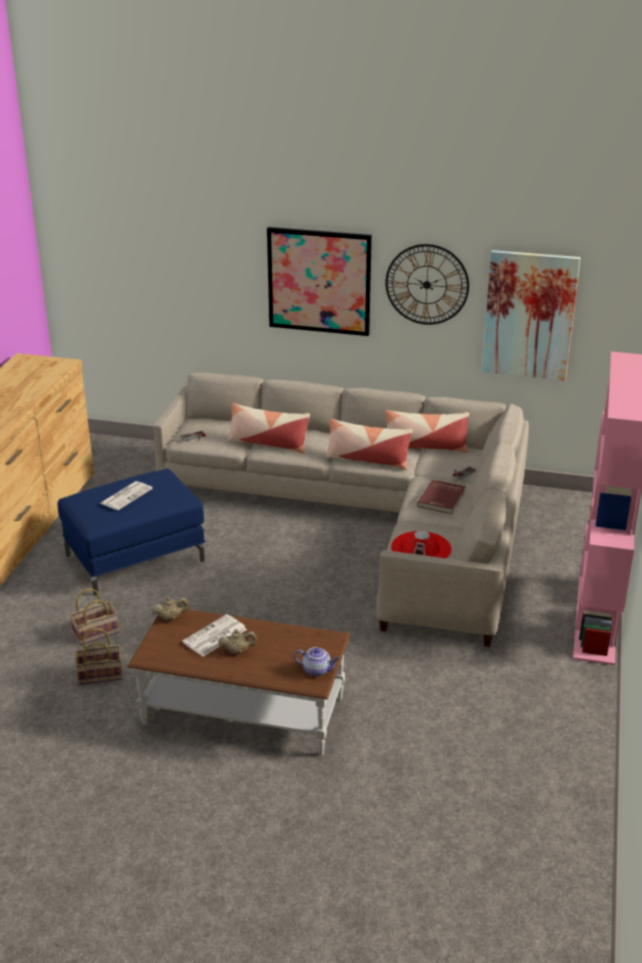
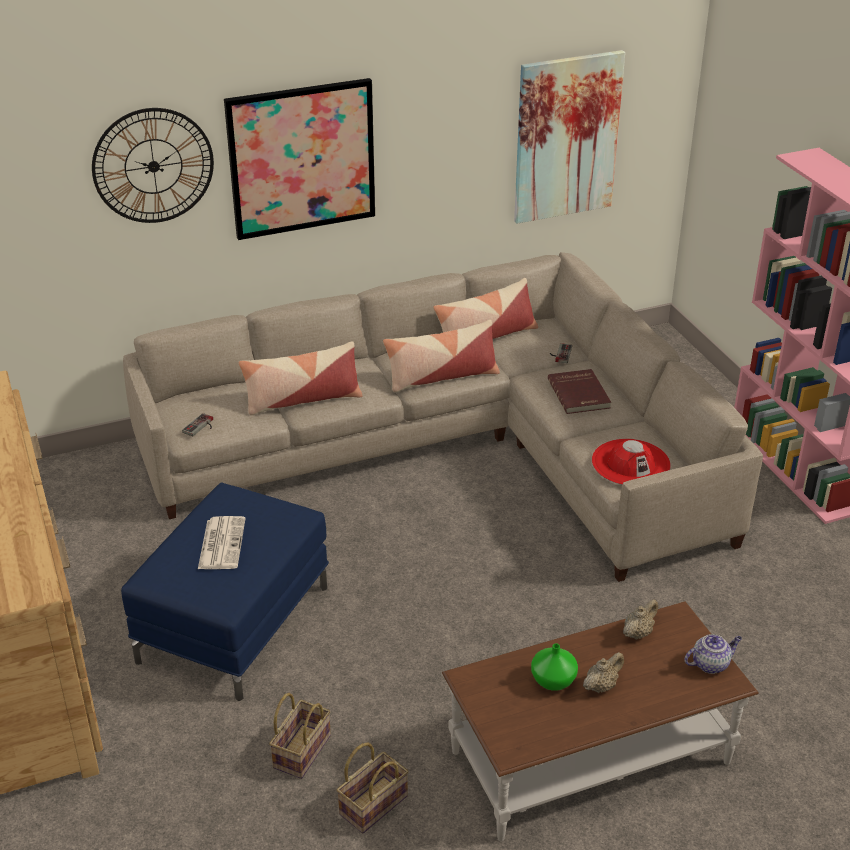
camera: 35 degrees left, 5 degrees up
(170, 618) = (474, 683): beige teapot -> beige teapot (638, 633)
(214, 636) = (554, 681): newspaper -> green vase
(427, 284) = (444, 128): wall clock -> wall clock (153, 166)

